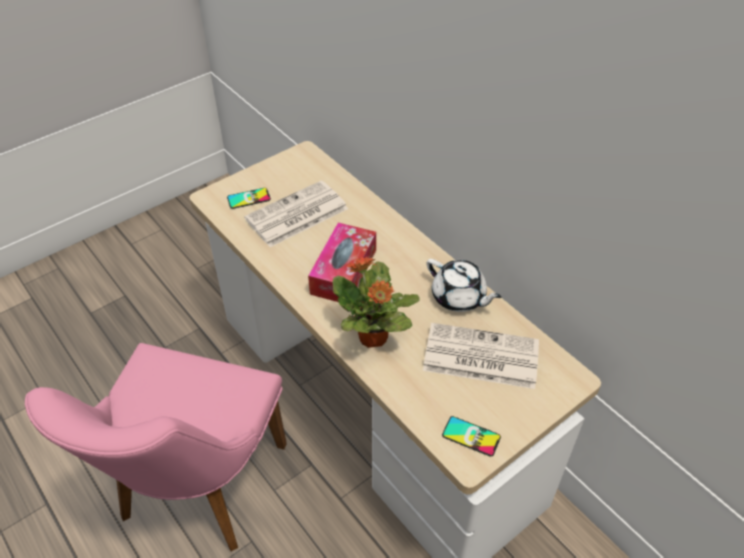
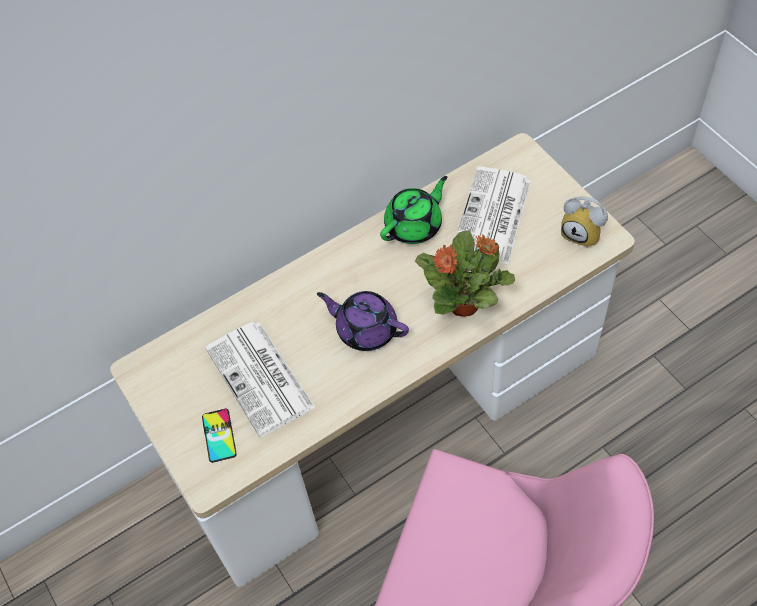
camera: 80 degrees left, 10 degrees up
(343, 272) = (365, 329): tissue box -> purple teapot
(459, 298) = (414, 225): white teapot -> green teapot
(471, 436) = (583, 233): phone -> alarm clock

